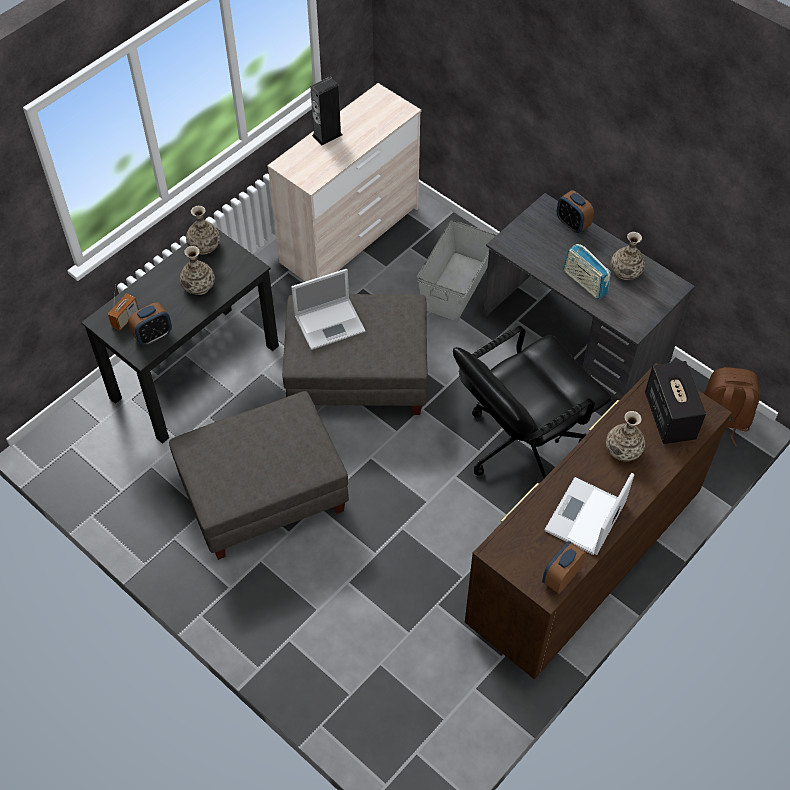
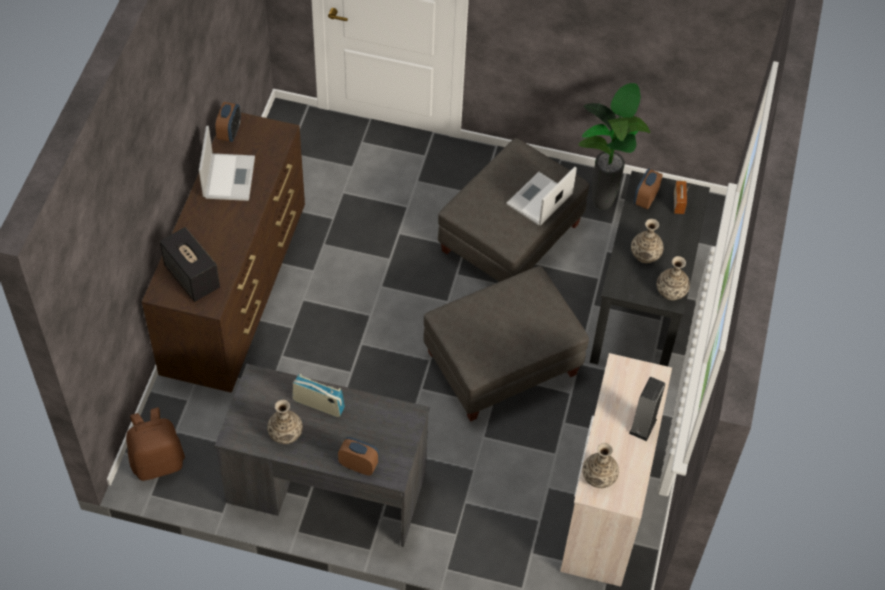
camera: 150 degrees right, 0 degrees up
(141, 492) = (603, 203): none -> potted plant
(331, 323) = (532, 322): laptop -> laptop (539, 200)
(456, 286) = (468, 496): grey storage box -> none
(521, 444) = (328, 365): black office chair -> none
(623, 450) = (219, 236): vase -> vase (599, 476)

